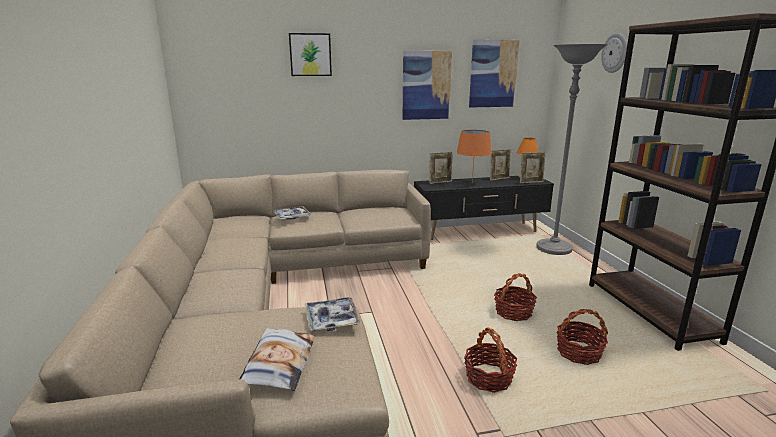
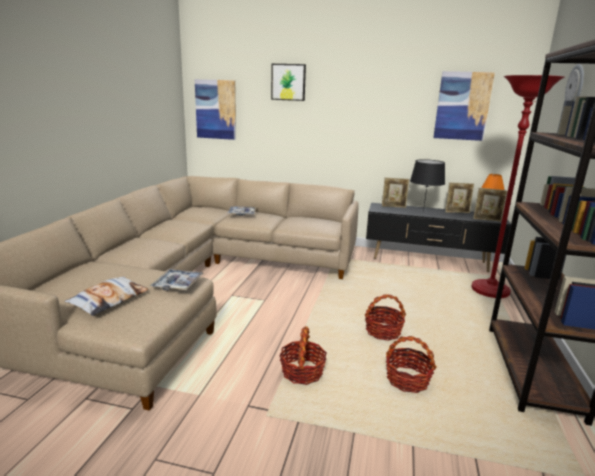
camera: 25 degrees right, 0 degrees up
(426, 85) = (390, 114): picture -> picture (216, 109)
(472, 183) = (423, 211): orange table lamp -> black table lamp
(553, 249) = (490, 291): grey floor lamp -> red floor lamp

